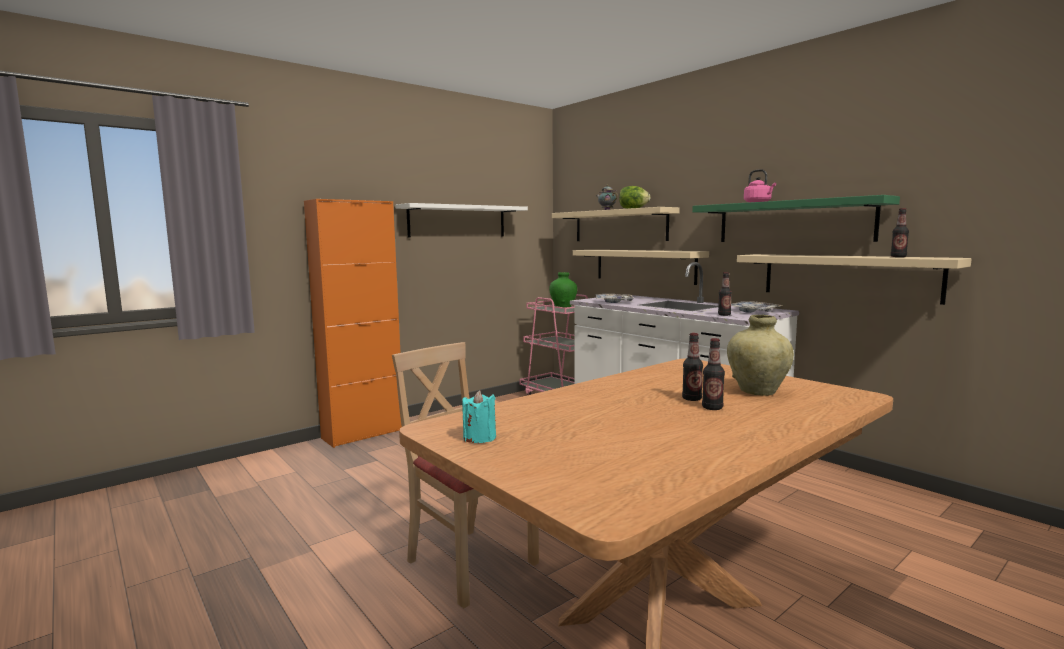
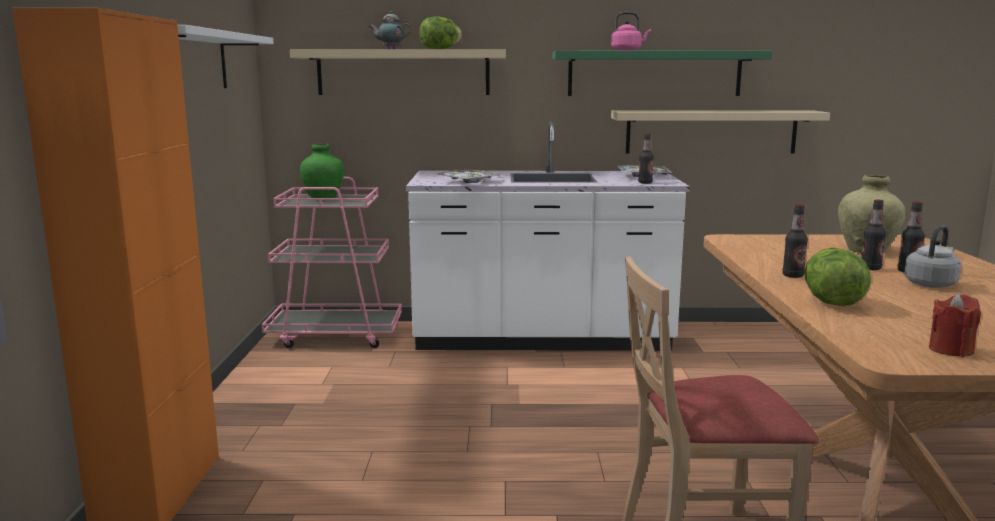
camera: 50 degrees left, 5 degrees up
(479, 438) = (951, 350): turquoise candle -> red candle
(552, 402) = (831, 302): none -> lettuce
(644, 265) = (450, 129): beige shelf -> none
(683, 417) = (931, 284): none -> grey kettle
(898, 257) = (768, 110): bottle -> bottle (792, 275)

